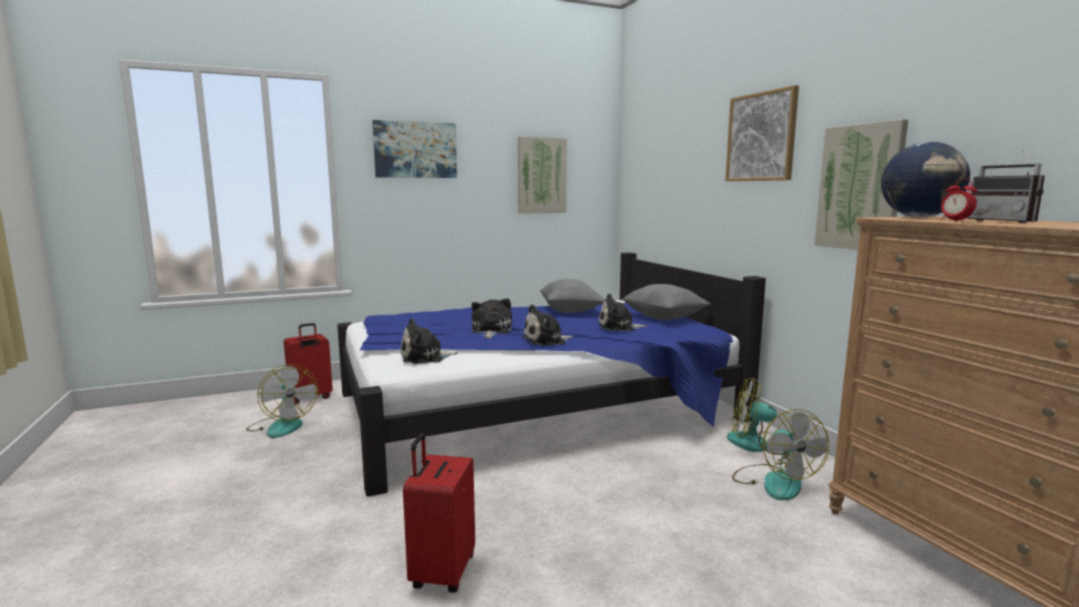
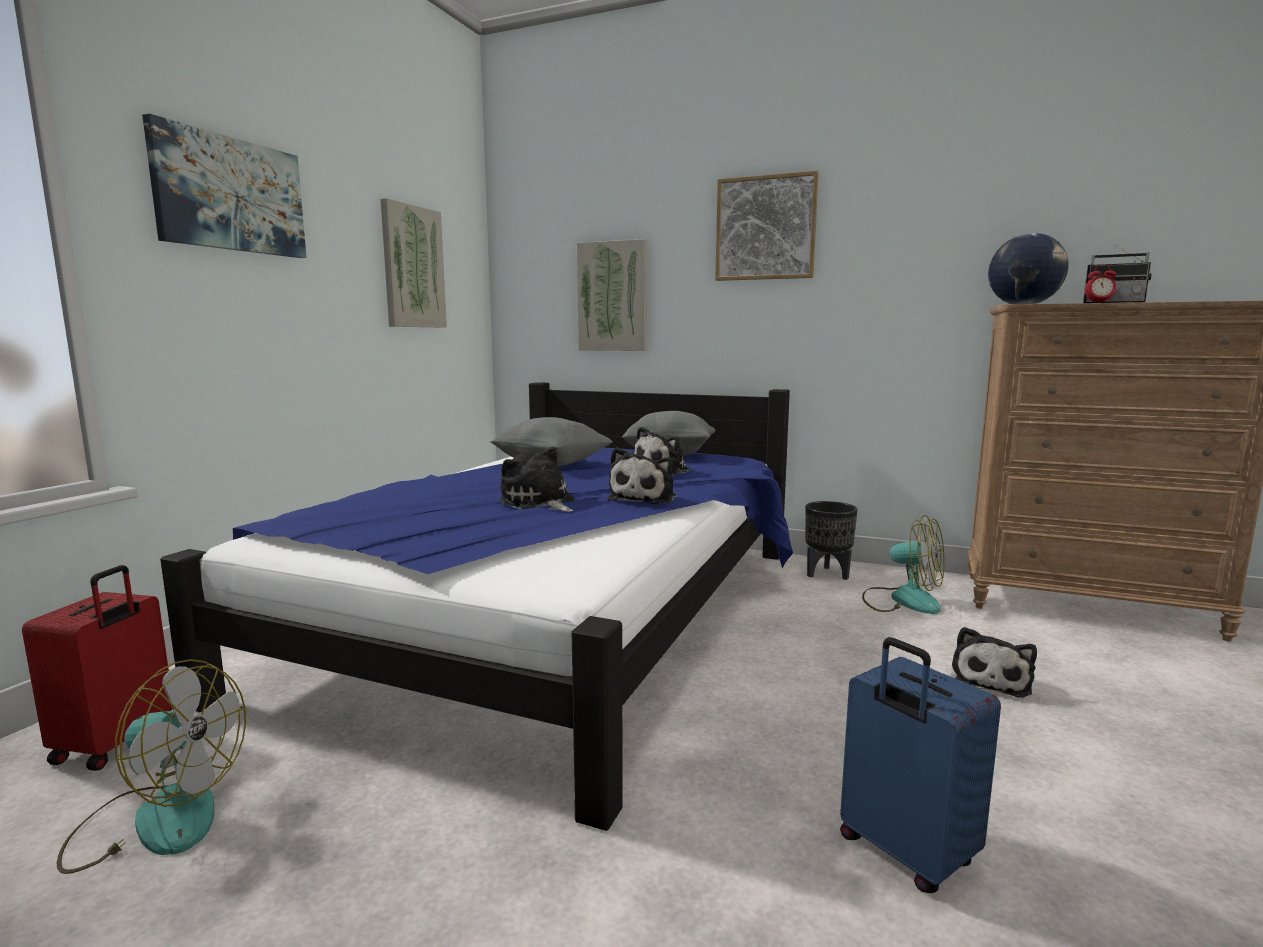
camera: 45 degrees left, 0 degrees up
(425, 357) = (553, 556): plush toy -> plush toy (990, 680)
(441, 572) = (904, 853): red suitcase -> blue suitcase
(757, 444) = (827, 574): fan -> black planter
(860, 187) = (905, 284): picture -> picture (613, 296)

